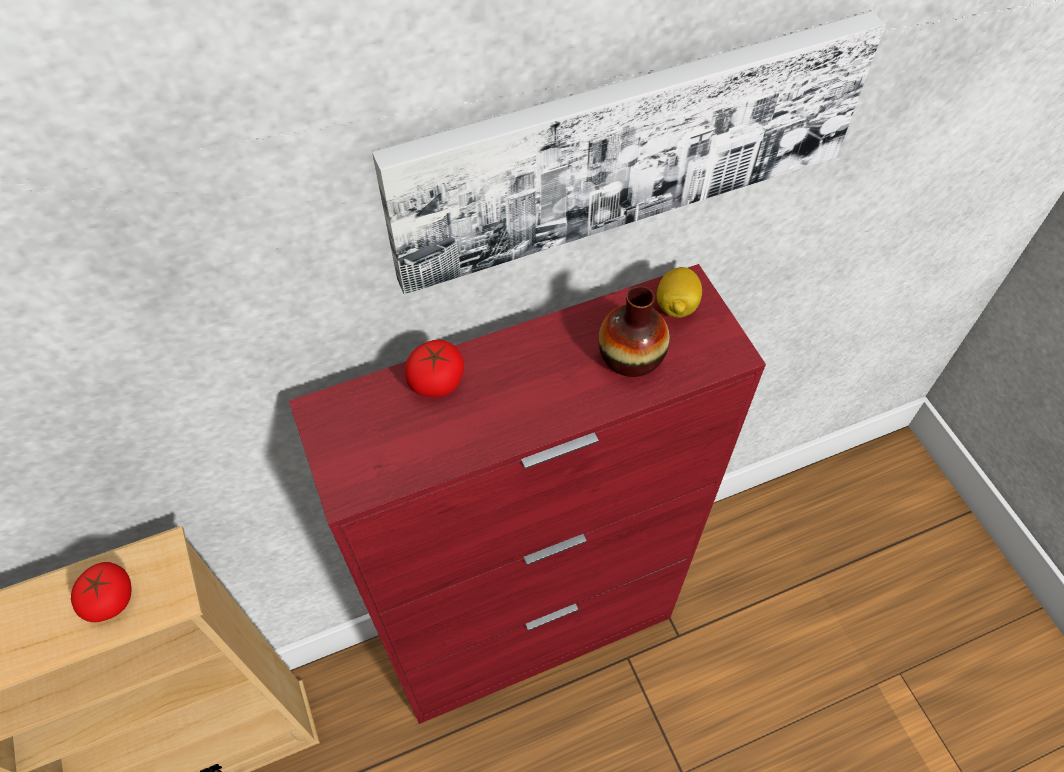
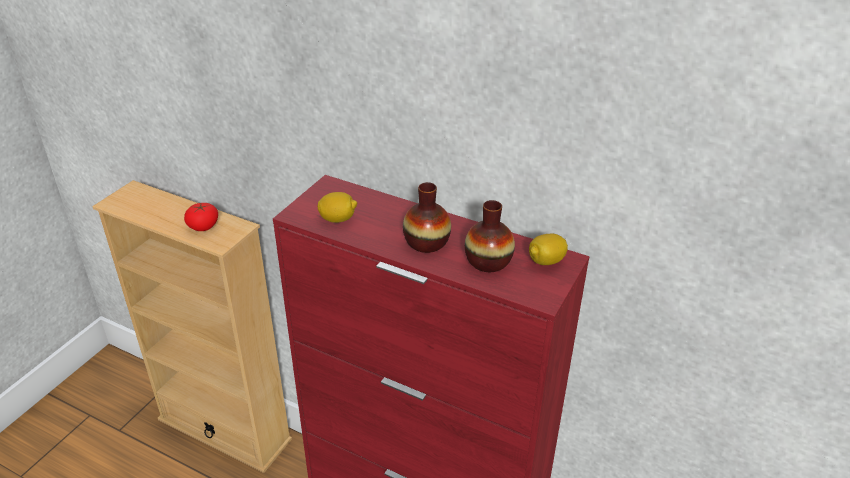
camera: 50 degrees right, 20 degrees down
(407, 449) = (338, 219): none -> lemon
(437, 381) = (388, 208): tomato -> none
(543, 389) = (426, 242): none -> vase
(629, 146) = (547, 122): picture -> none

